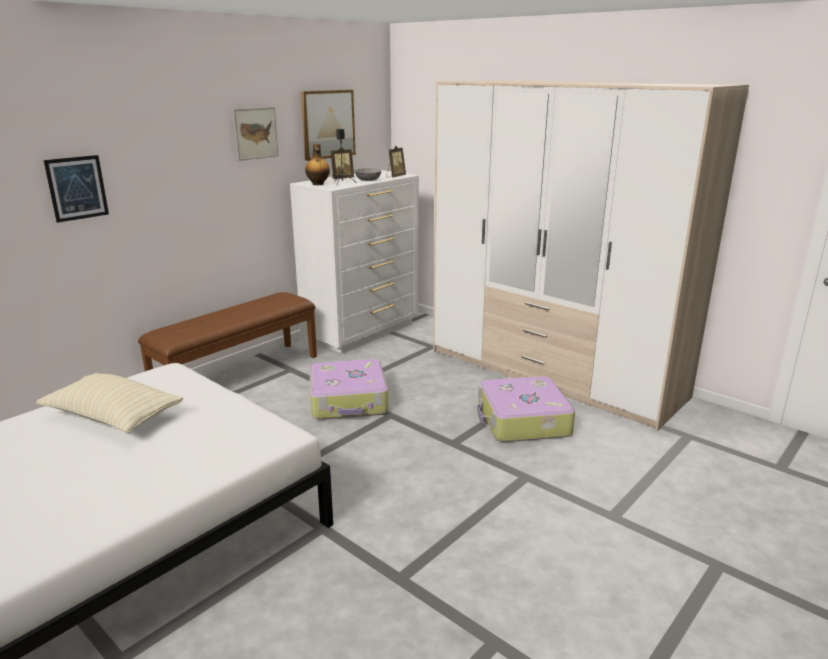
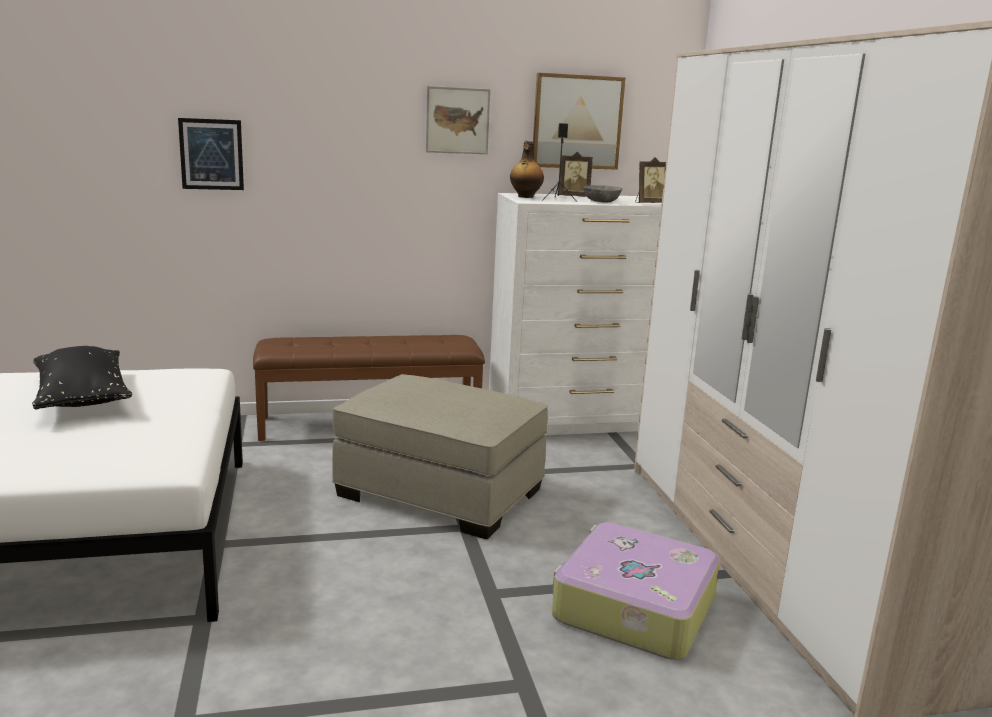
camera: 35 degrees right, 5 degrees down
(113, 417) = (82, 398): beige pillow -> black pillow
(349, 401) = (441, 492): suitcase -> beige ottoman

